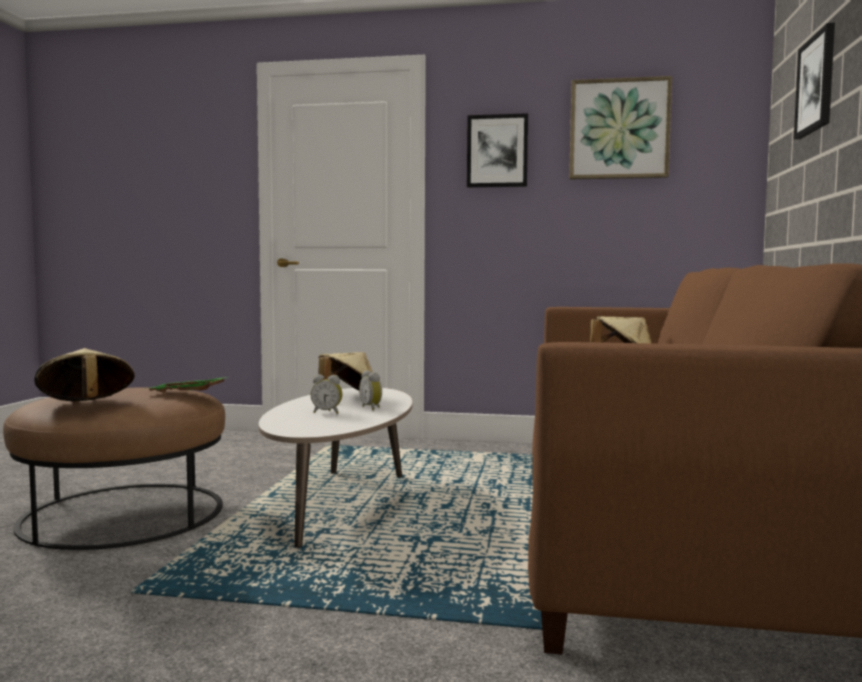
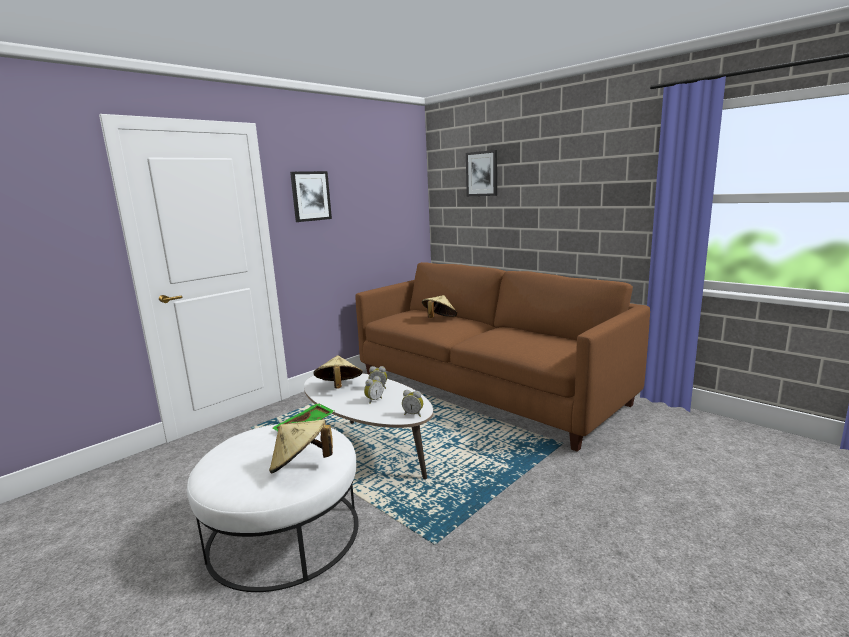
camera: 55 degrees left, 10 degrees up
(124, 513) = (284, 533): brown ottoman -> white ottoman
(303, 430) = (413, 414): none -> alarm clock
(619, 129) = (371, 181): picture -> none

